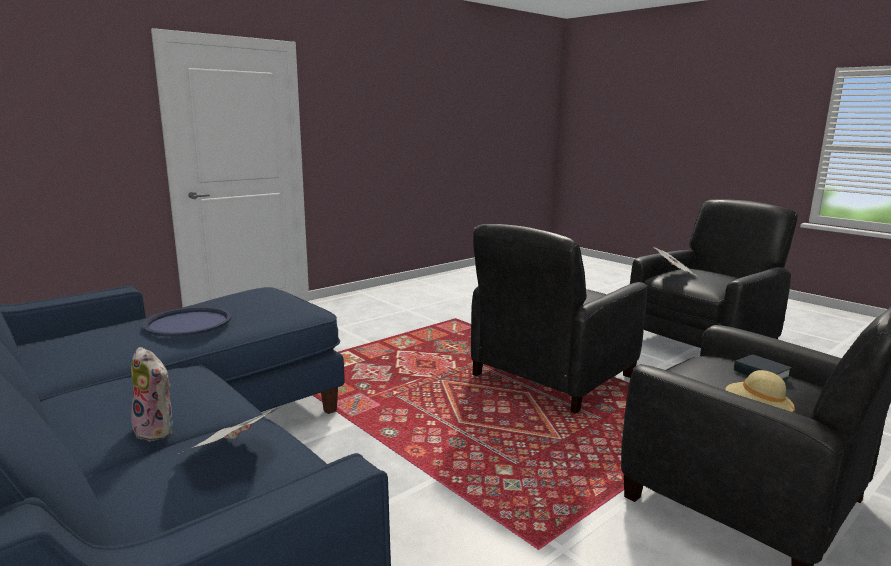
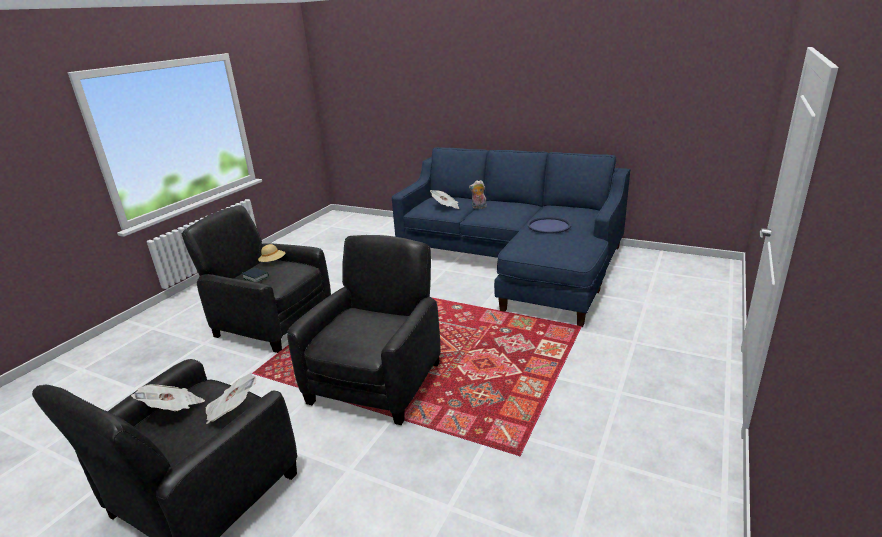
camera: 160 degrees right, 10 degrees up
(727, 280) = (174, 409): none -> newspaper

